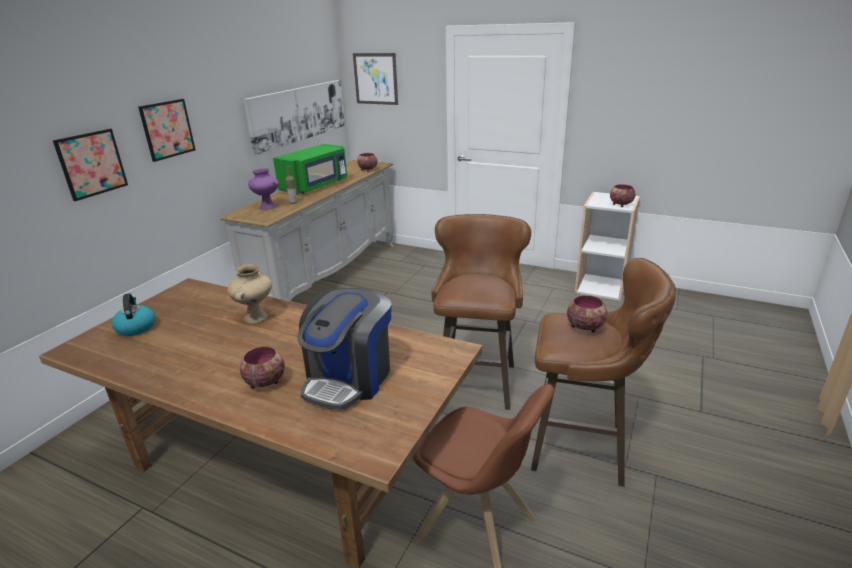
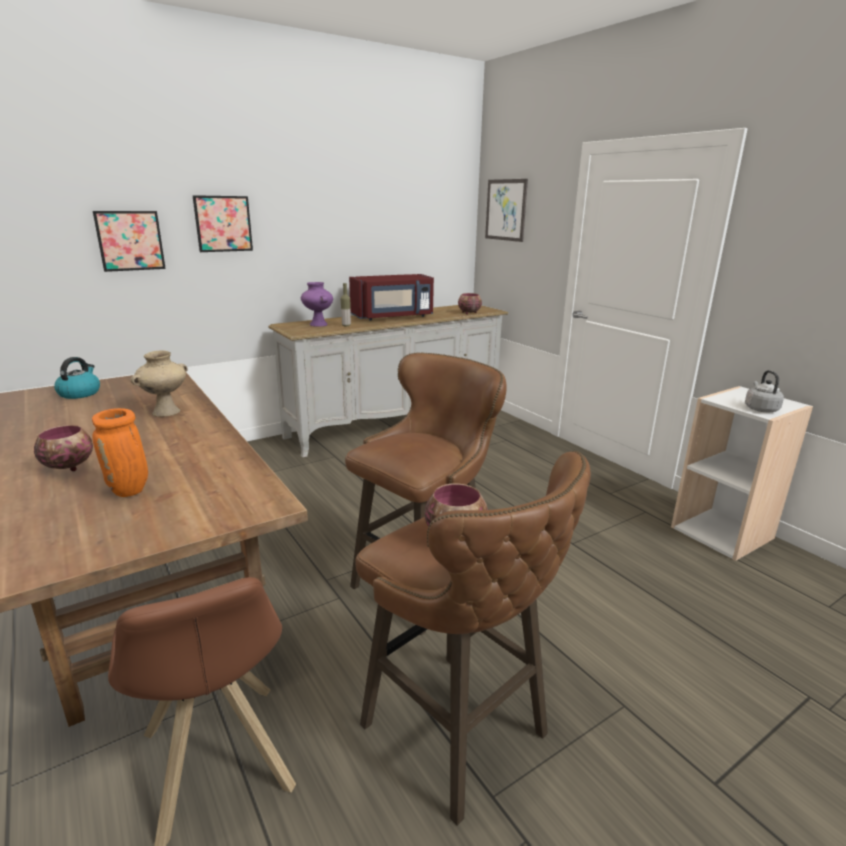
camera: 30 degrees right, 5 degrees down
(299, 114) = (402, 238): picture -> none
(316, 186) = (393, 317): green microwave -> red microwave
(349, 378) = (130, 491): coffee machine -> orange vase
(620, 204) = (760, 409): bowl -> grey kettle

